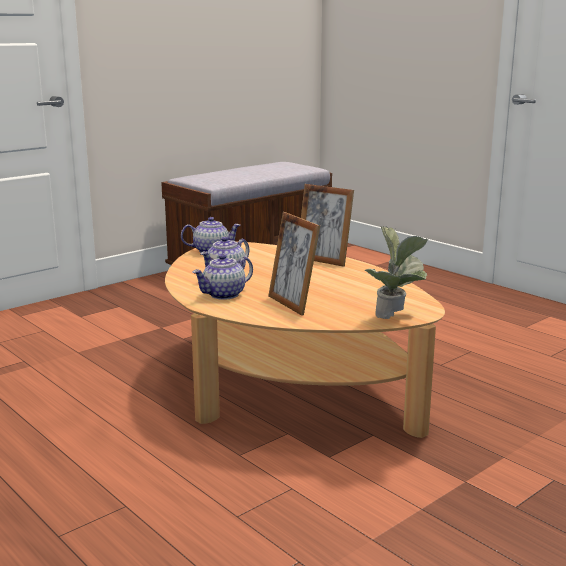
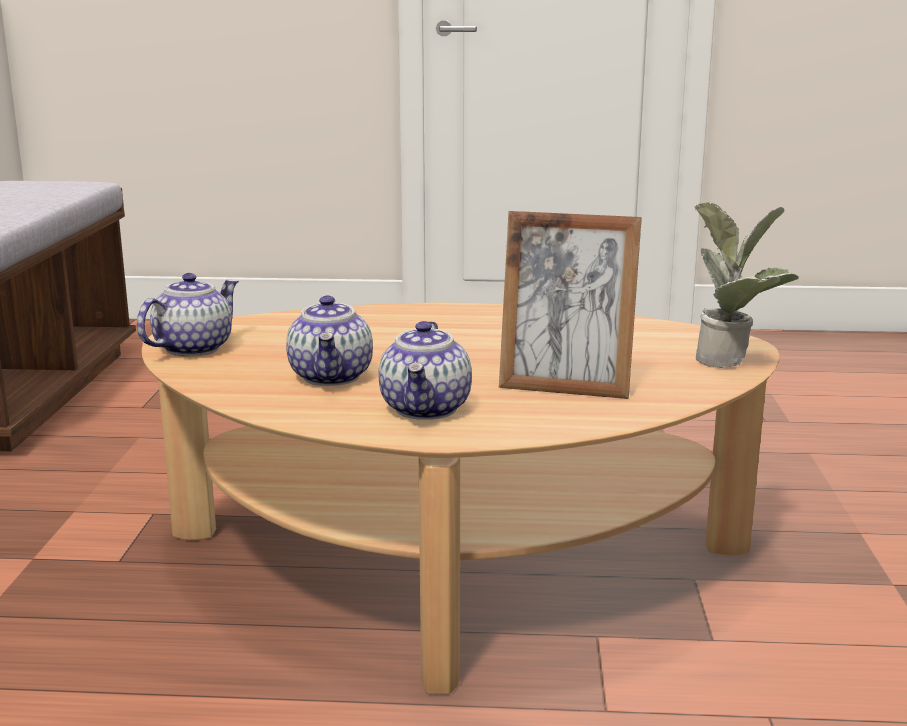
camera: 45 degrees left, 0 degrees up
(323, 260) = (417, 314): picture frame -> none

